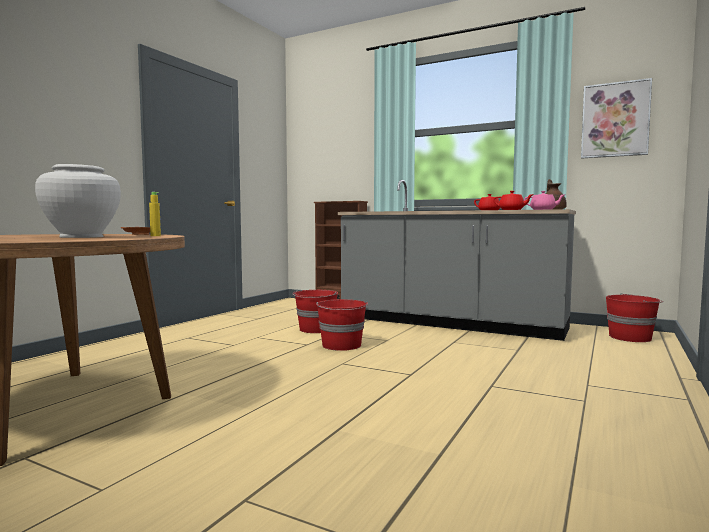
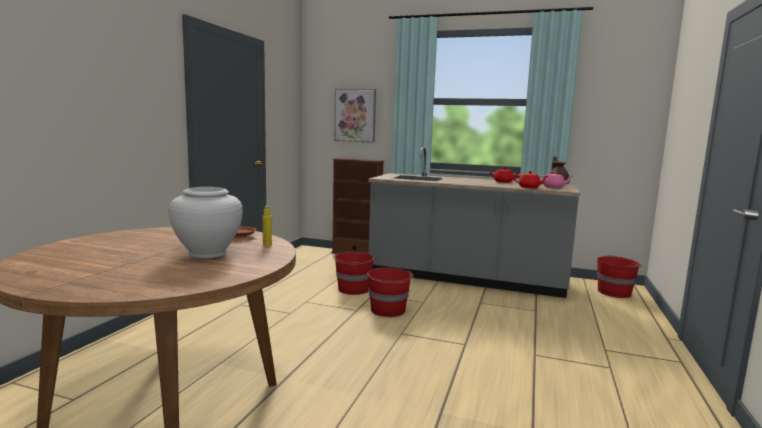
camera: 10 degrees left, 5 degrees up
(615, 120) = (610, 107): picture -> picture (355, 115)

